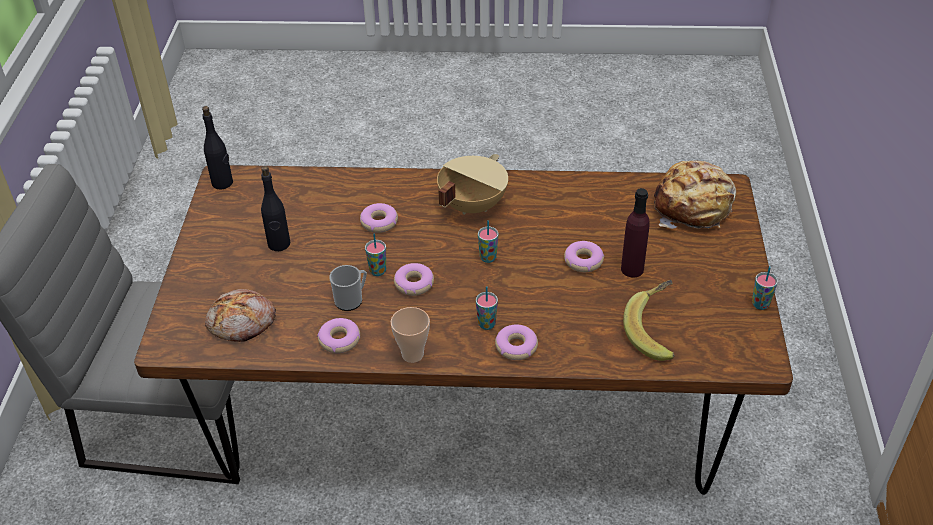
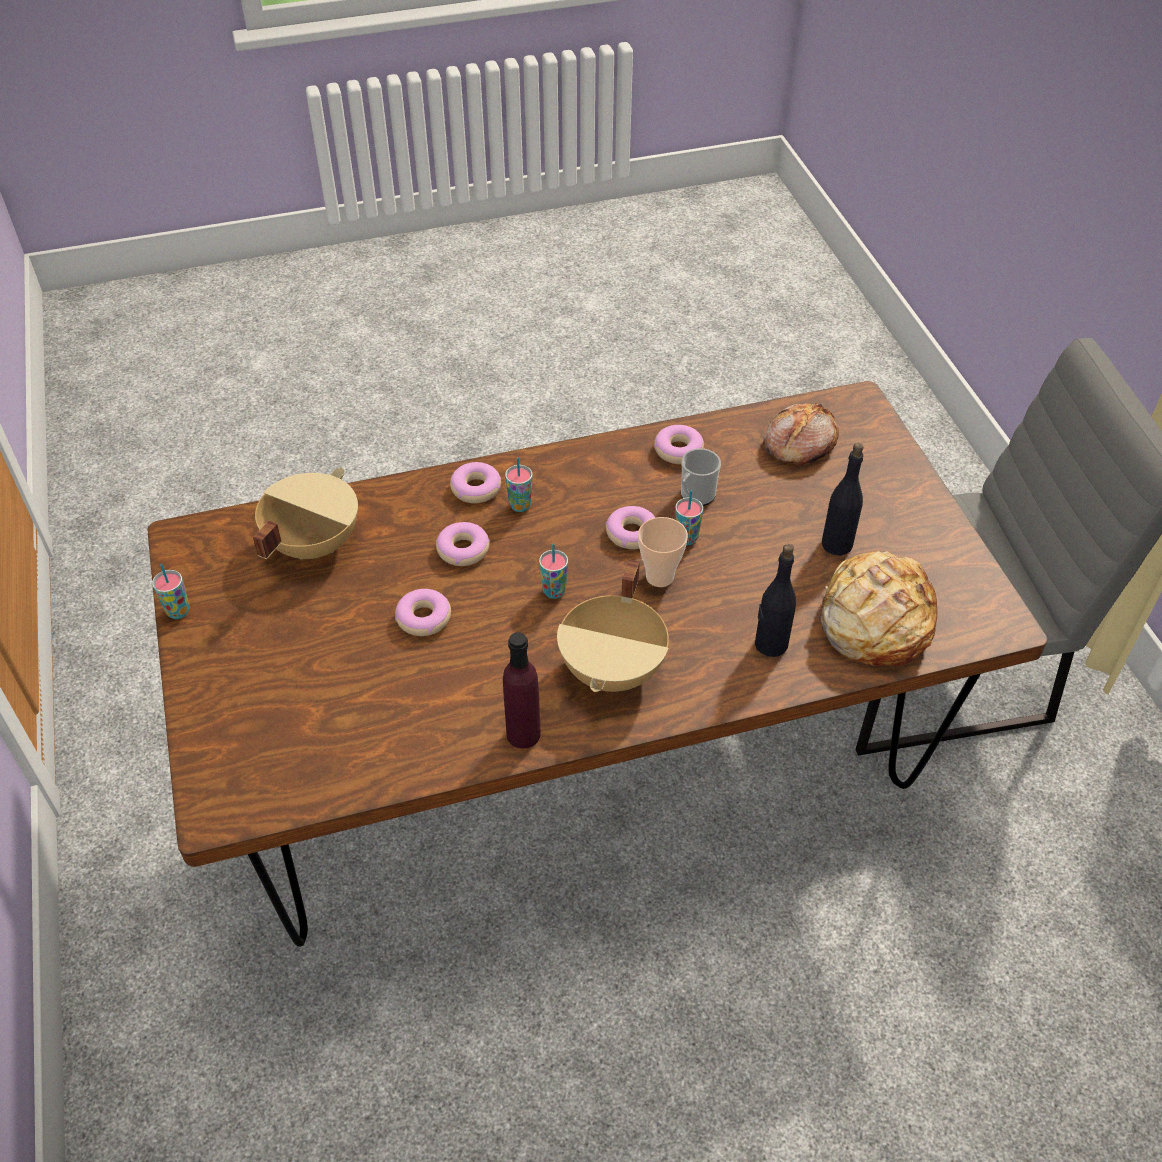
camera: 160 degrees right, 5 degrees up
(222, 183) = (994, 616): black bottle -> black bottle (770, 644)
(379, 222) = (728, 608): donut -> donut (463, 550)
(412, 354) = (589, 454): cup -> cup (659, 577)
(632, 269) = (354, 622): purple bottle -> purple bottle (523, 734)
(657, 332) = (312, 543): banana -> beige cooking pot
(693, 207) = (273, 755): bread -> bread (874, 621)

